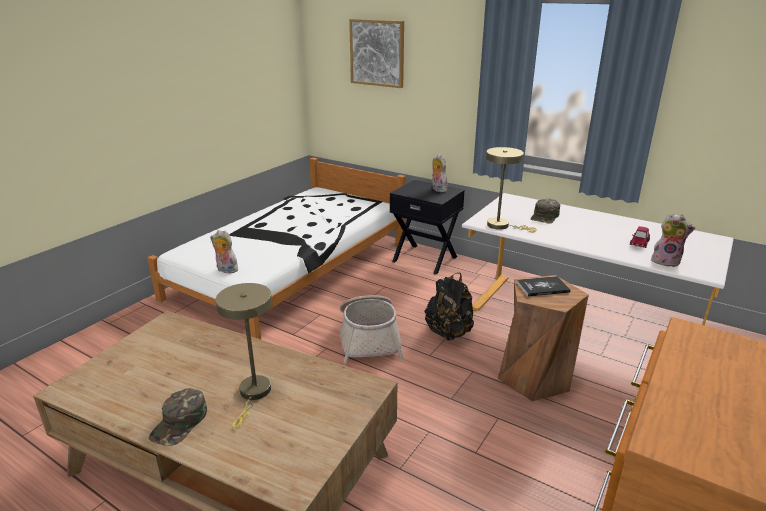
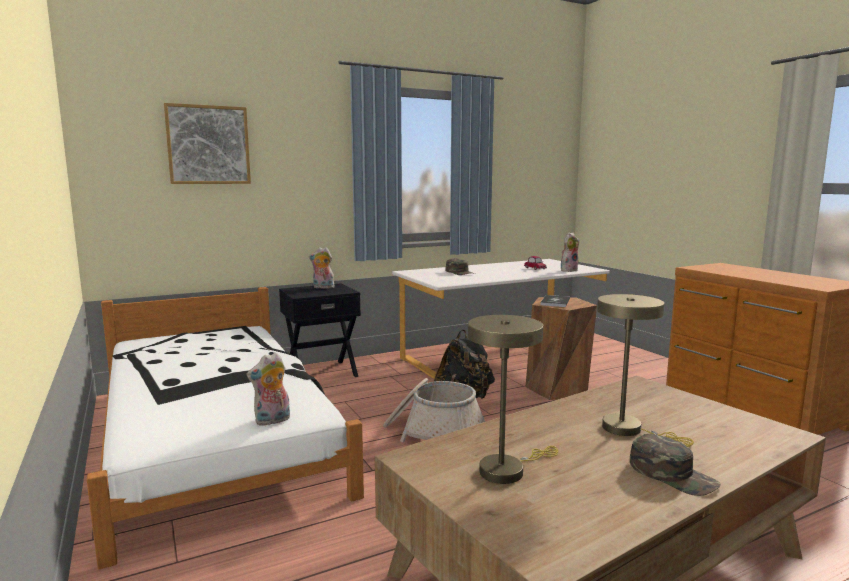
camera: 60 degrees left, 15 degrees down
(502, 226) = (460, 281): beige table lamp -> beige table lamp (507, 469)

